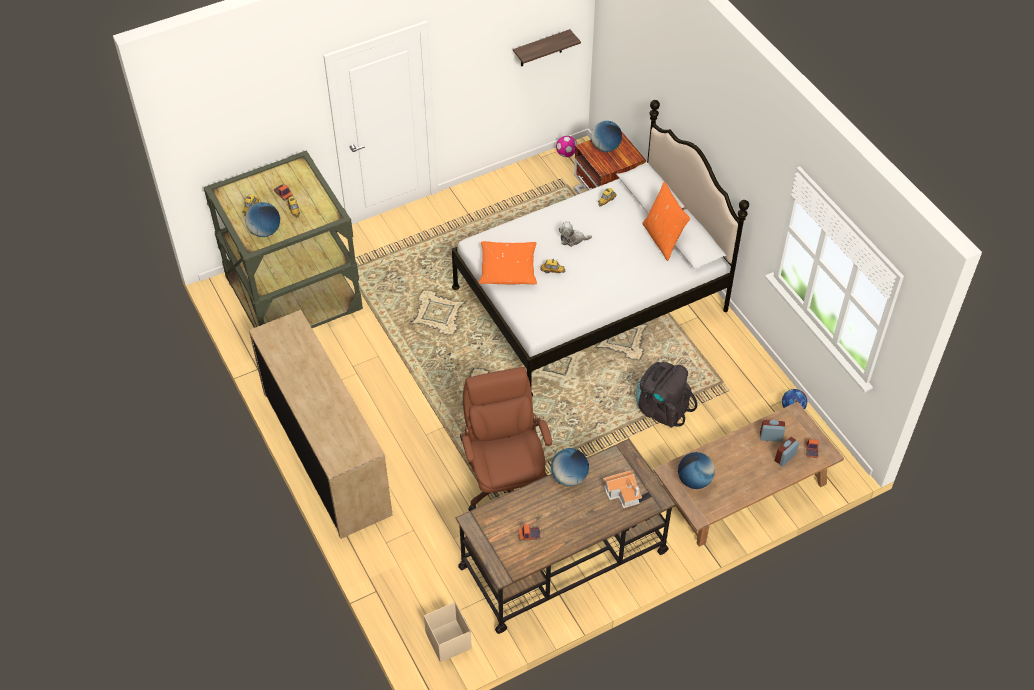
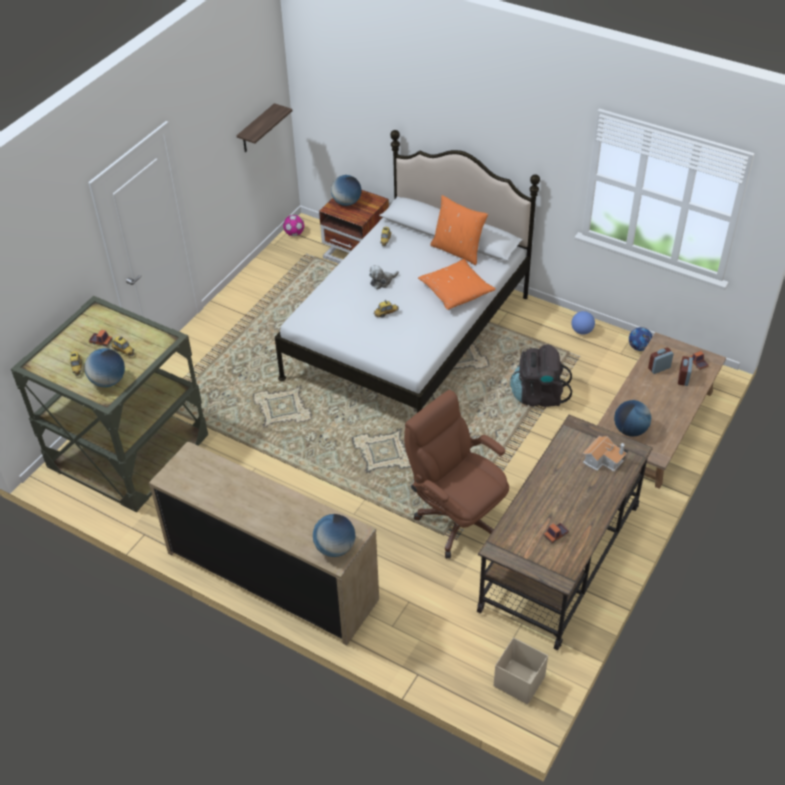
camera: 30 degrees left, 5 degrees down
(508, 269) = (345, 328): orange pillow -> orange pillow (456, 291)
(569, 477) = (547, 469): globe -> globe (335, 548)
(751, 367) = (582, 331): none -> football

